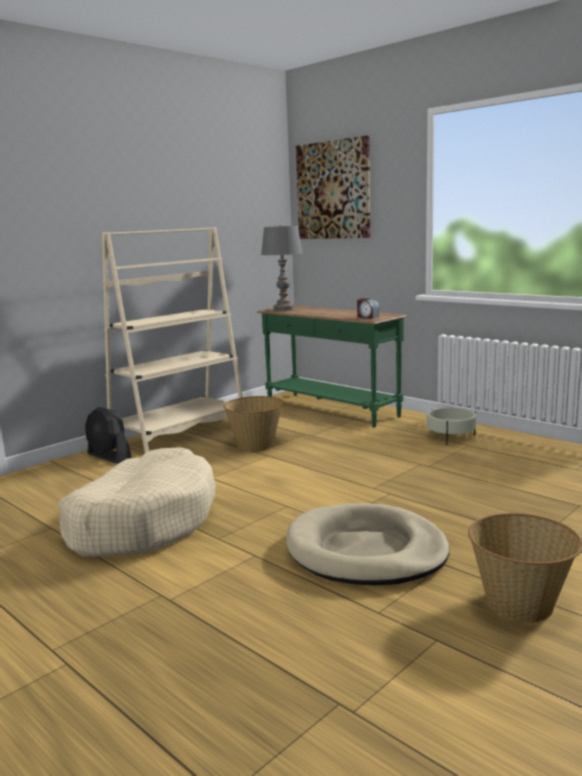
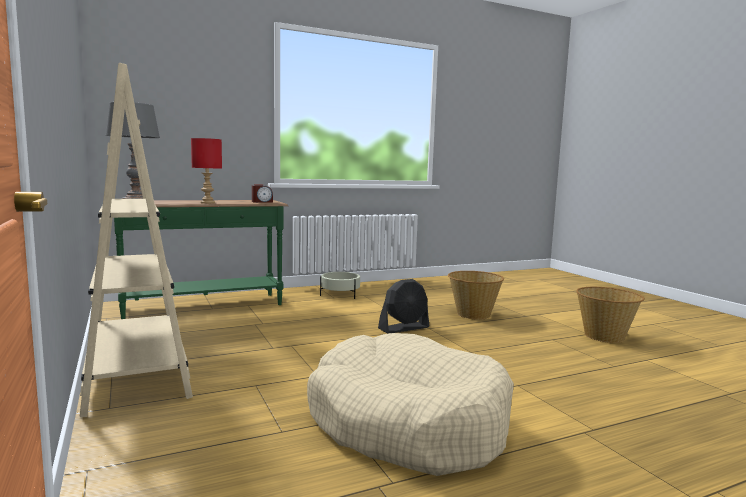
camera: 70 degrees left, 5 degrees down
(109, 456) = (141, 422): black fan -> black fan (404, 328)
(256, 445) = (250, 344): basket -> basket (473, 314)
(321, 314) = (207, 203): none -> red table lamp
(333, 190) = (158, 75): picture -> none
(365, 551) = (525, 352): beige dog bed -> none

